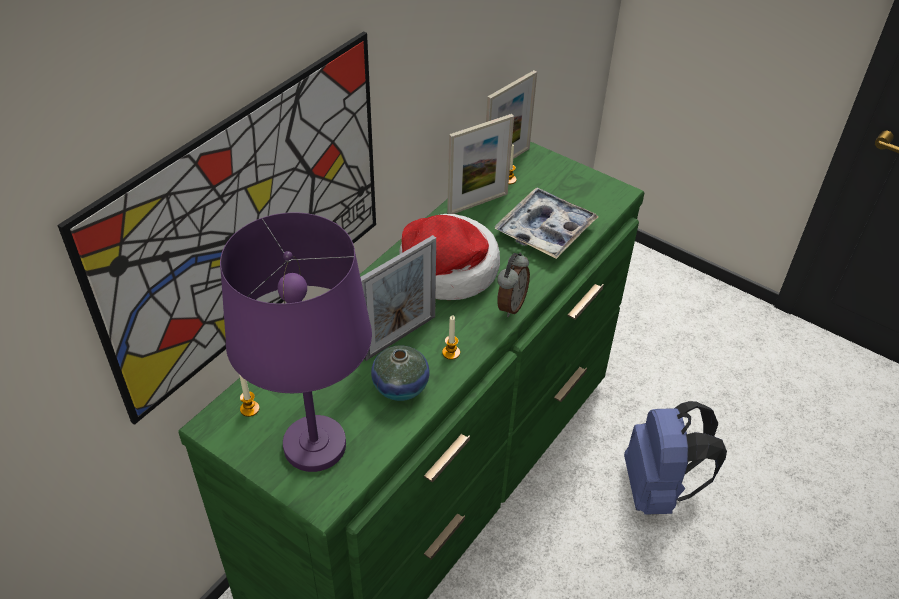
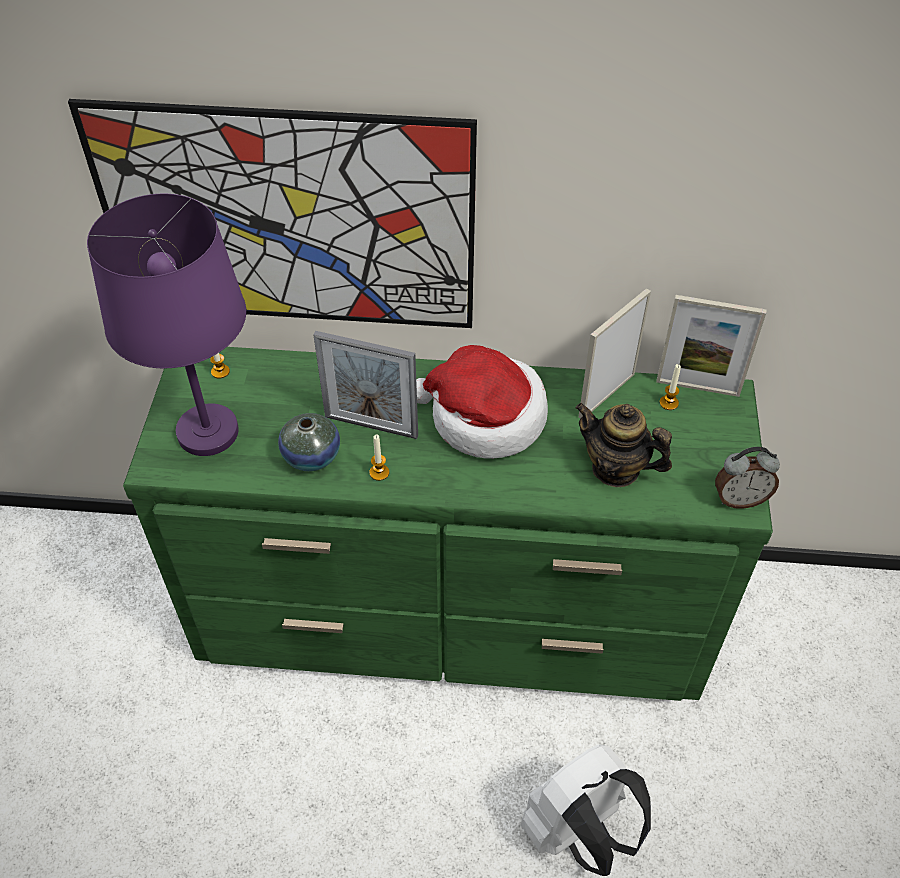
camera: 60 degrees right, 5 degrees up
(477, 203) = (606, 395): picture frame -> picture frame turned 105 degrees clockwise
(510, 305) = (478, 489): alarm clock -> alarm clock (739, 499)
(545, 230) = (616, 468): tray -> teapot
(658, 489) = (579, 831): blue backpack -> white backpack

